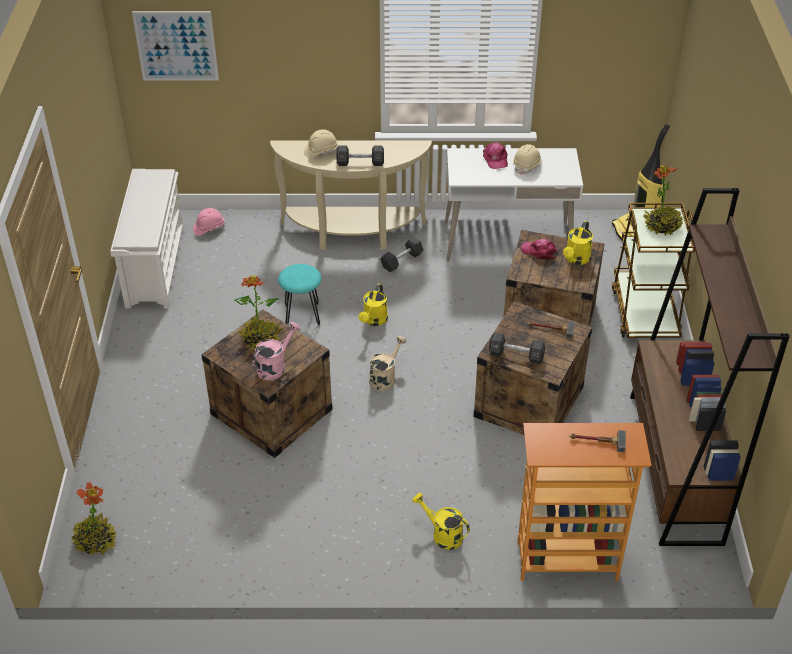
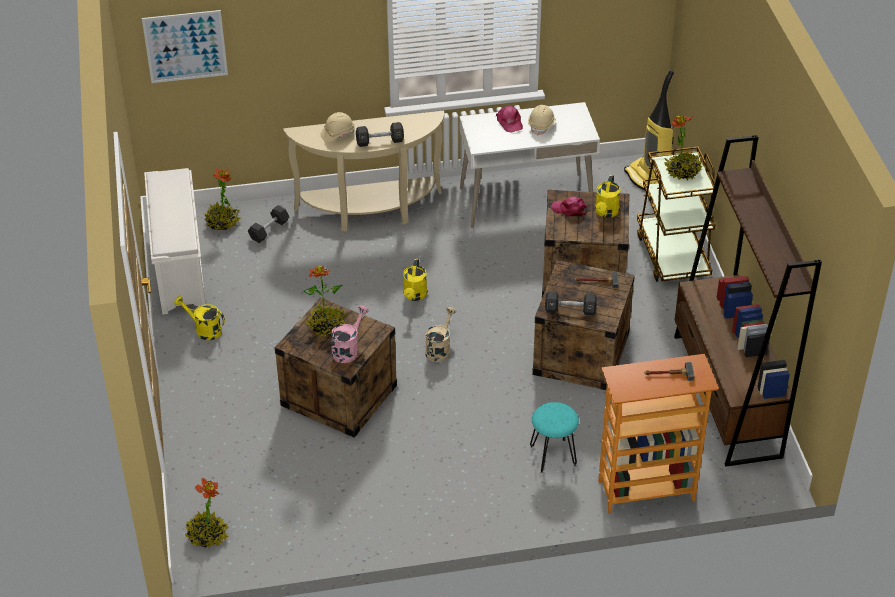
camera: 10 degrees left, 0 degrees up
(209, 228) = (222, 223): pink hard hat -> potted plant
(302, 314) = (342, 298): turquoise stool -> turquoise stool (553, 455)
(402, 261) = (426, 233): black dumbbell -> black dumbbell (269, 230)
(442, 534) = (529, 484): yellow watering can -> yellow watering can (204, 330)

